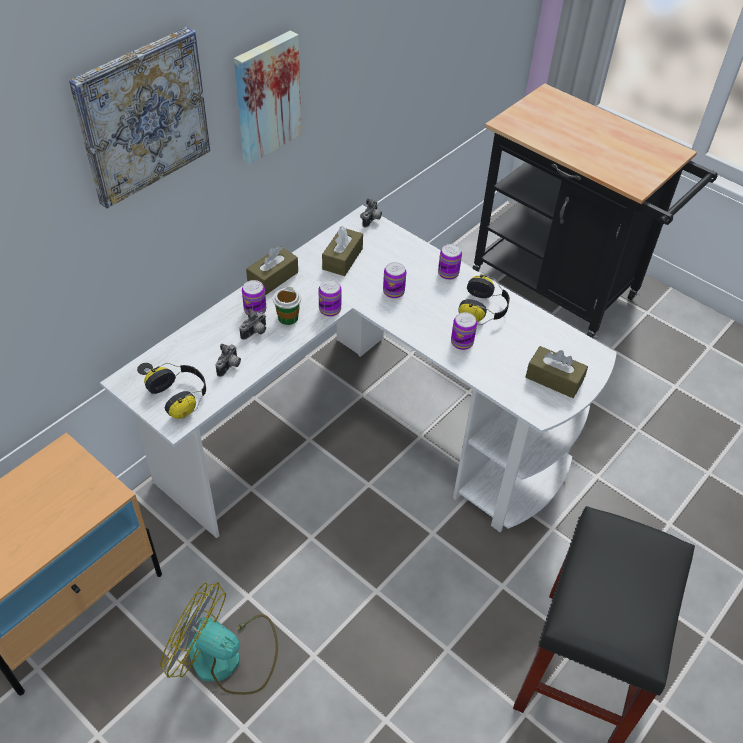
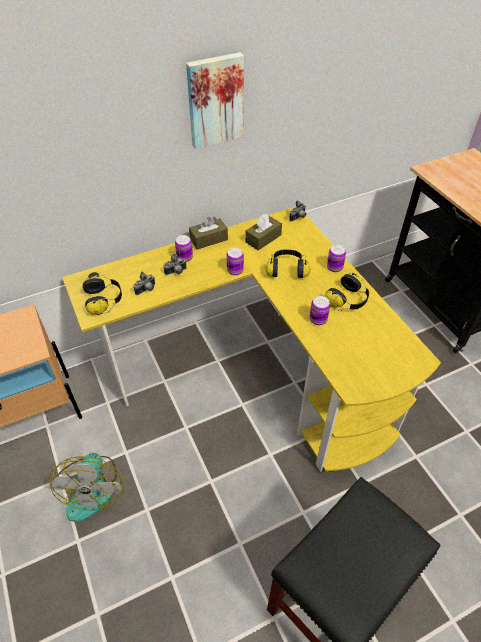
camera: 25 degrees right, 0 degrees up
(142, 116) = (101, 90): picture -> none
(227, 657) = (92, 488): fan -> fan turned 135 degrees counterclockwise
(288, 318) = (203, 268): cup -> none
(367, 434) = (258, 369): white desk -> yellow desk
(393, 292) = (287, 270): can -> headphones
(554, 379) = (377, 367): brown tissue box -> none

